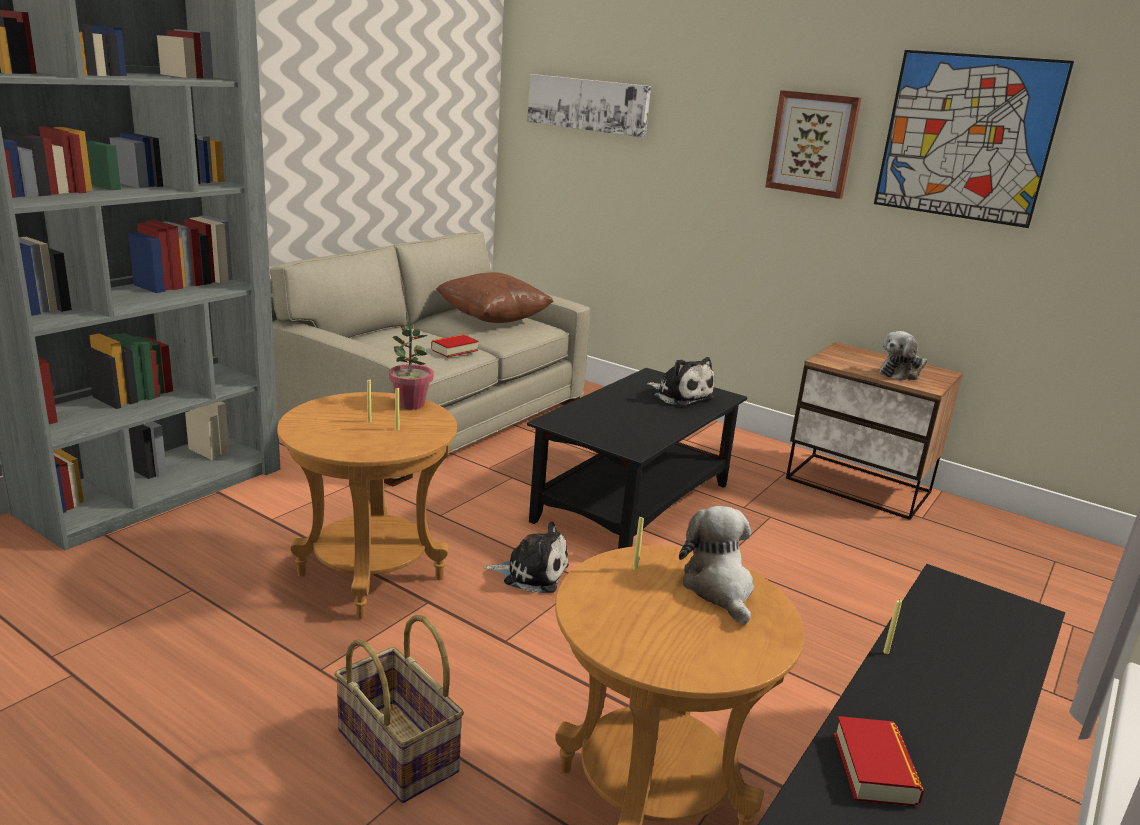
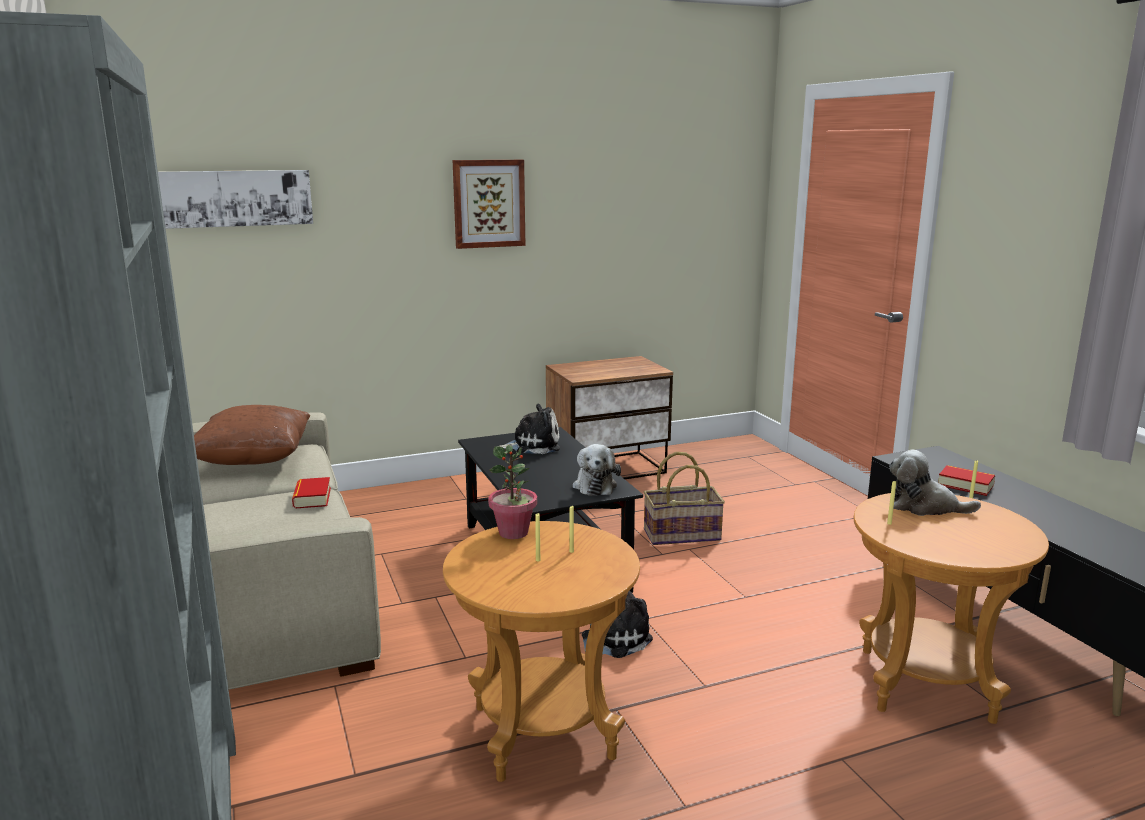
camera: 55 degrees left, 5 degrees down
(399, 750) = (828, 786): basket -> basket (682, 534)
(874, 768) = (1085, 538): book -> book (965, 485)
(901, 373) = (626, 368): plush toy -> plush toy (595, 485)
(966, 137) = (604, 181): picture -> none

